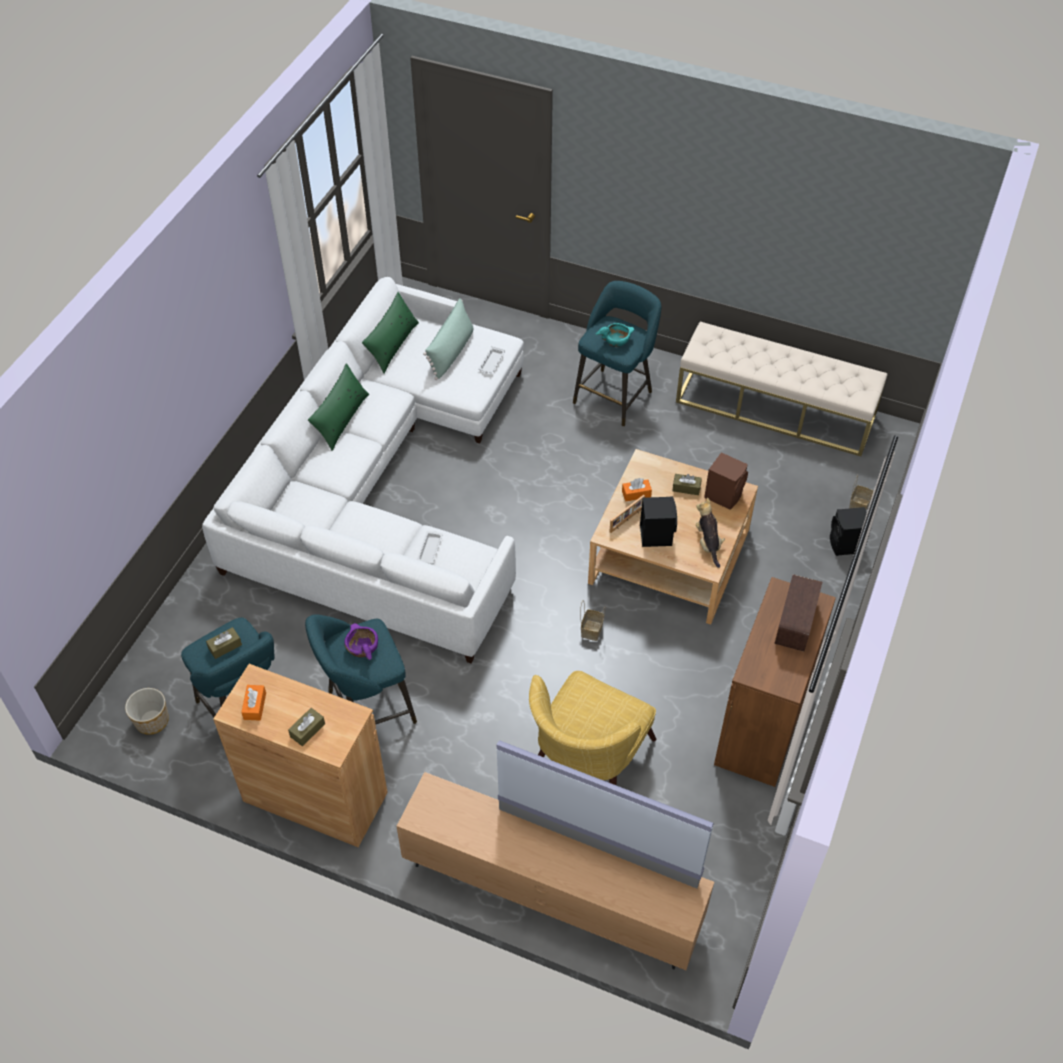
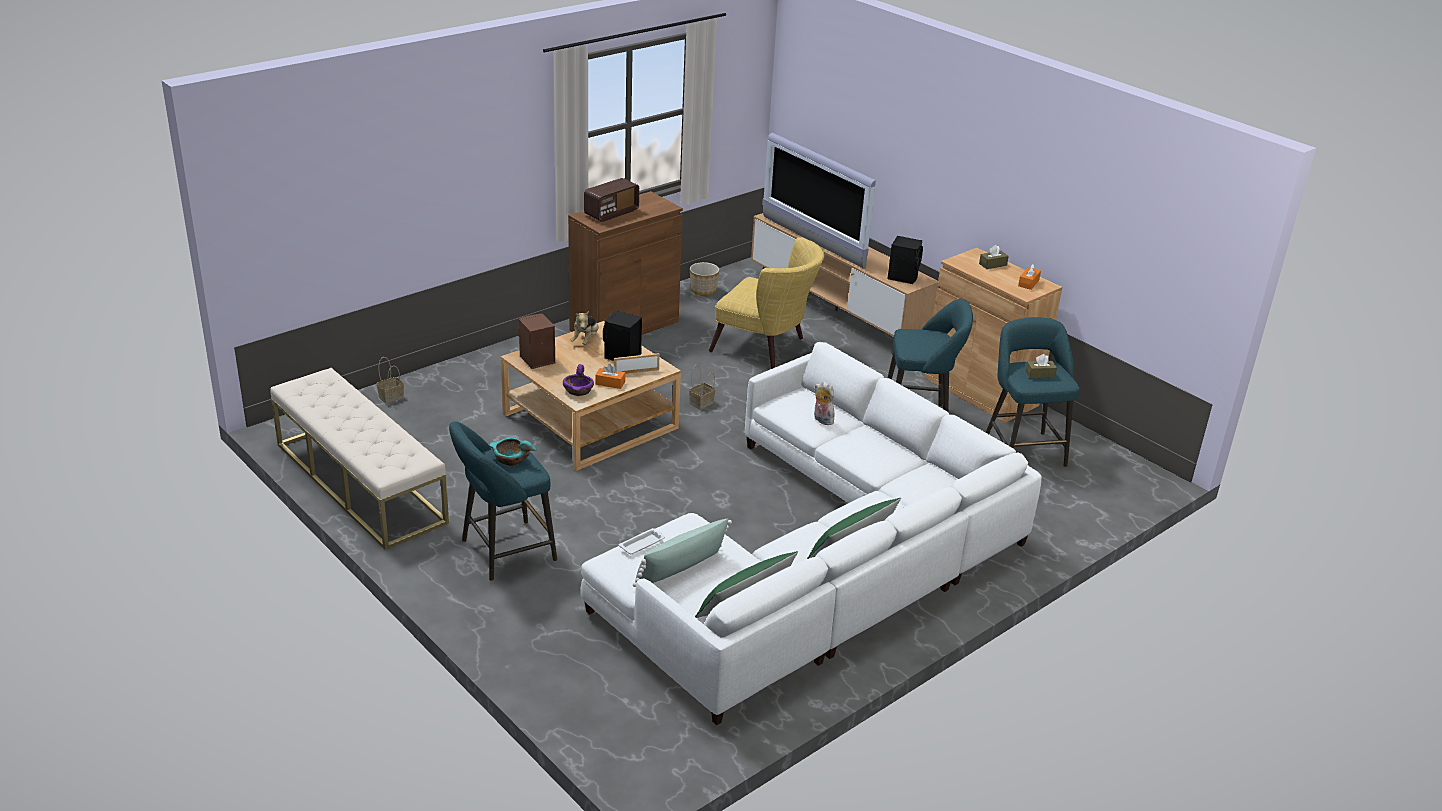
camera: 155 degrees left, 20 degrees down
(152, 720) = (1108, 468): planter -> planter (703, 290)
(362, 647) = (924, 342): purple bowl -> purple bowl (578, 391)
(430, 549) = (821, 420): white tray -> plush toy
(587, 762) = (766, 348): yellow armchair -> yellow armchair turned 60 degrees clockwise
(686, 488) = (562, 373): brown tissue box -> none
(846, 545) = (438, 380): black speaker -> black speaker (903, 276)

